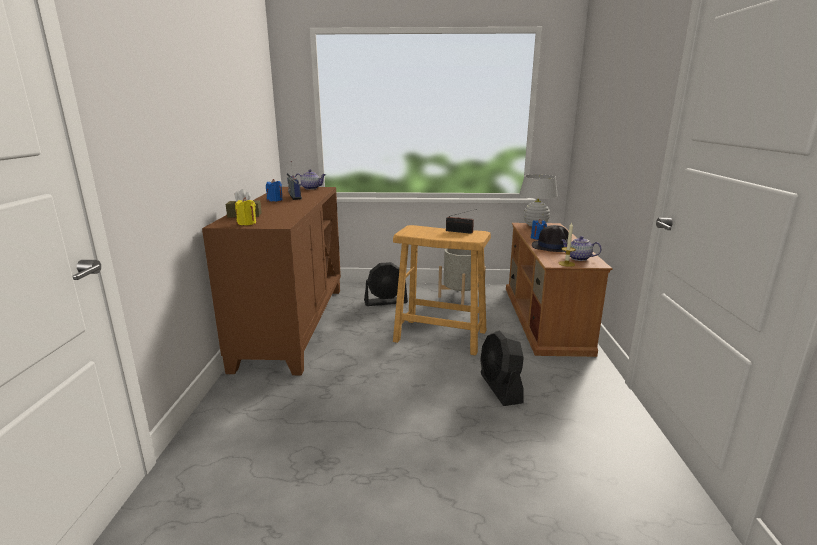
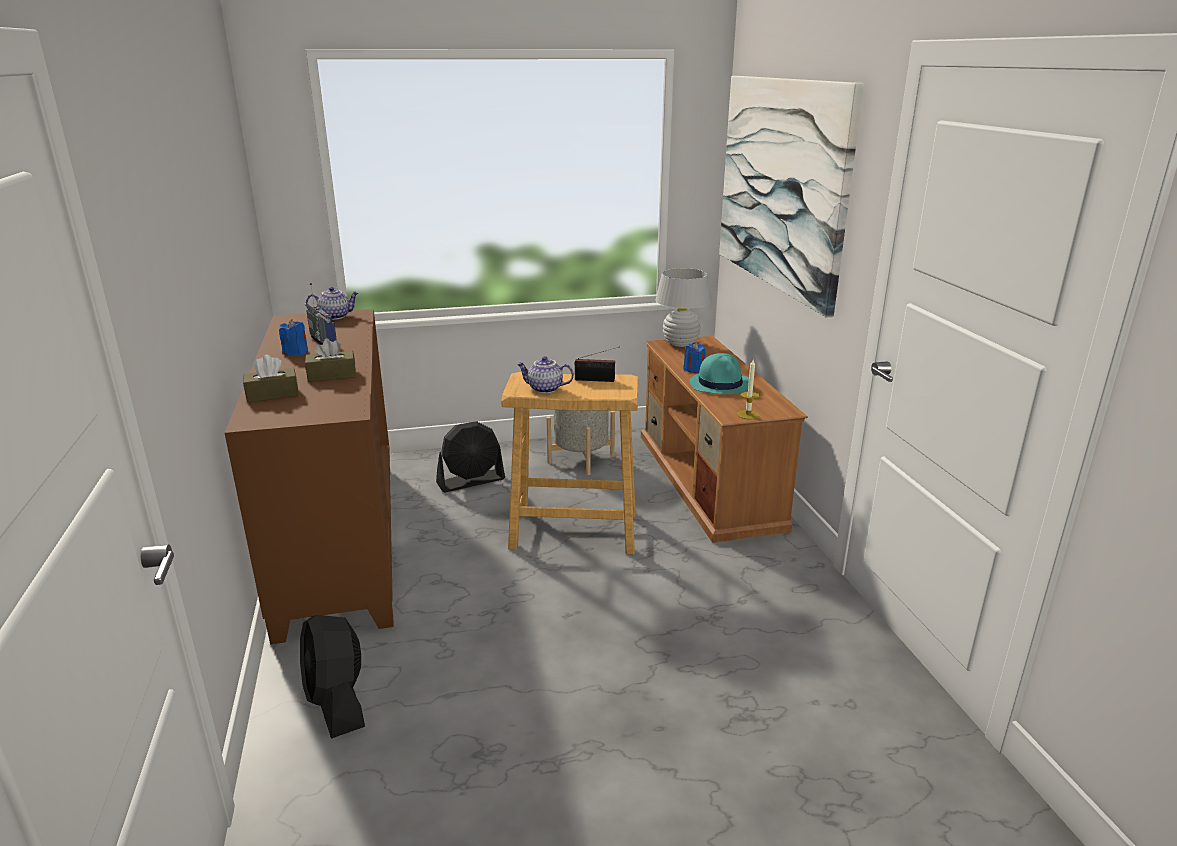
camera: 15 degrees left, 5 degrees up
(247, 223) = (292, 414): yellow candle -> none
(286, 210) = (332, 375): none -> brown tissue box
(500, 388) = (682, 600): black fan -> black fan (337, 701)
(554, 246) = (720, 384): black hat -> turquoise hat
(578, 258) = (760, 403): teapot -> teapot (544, 389)
(607, 107) = (781, 185): none -> picture

